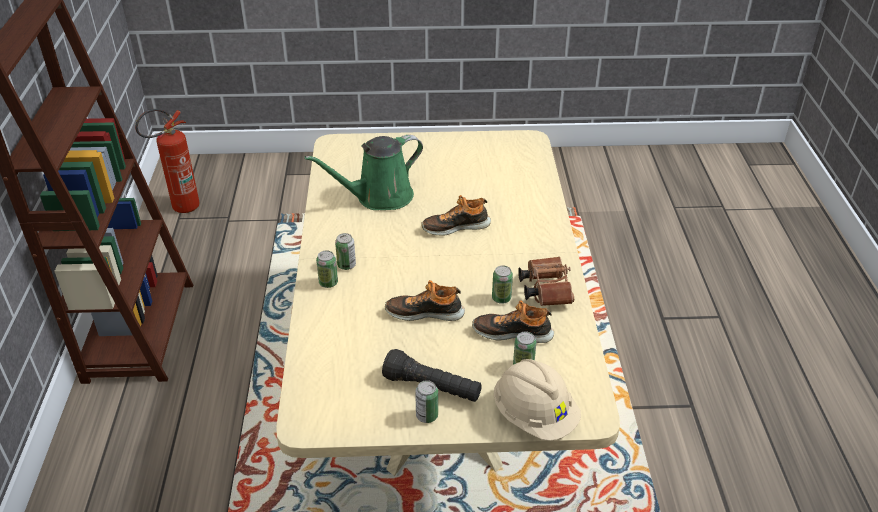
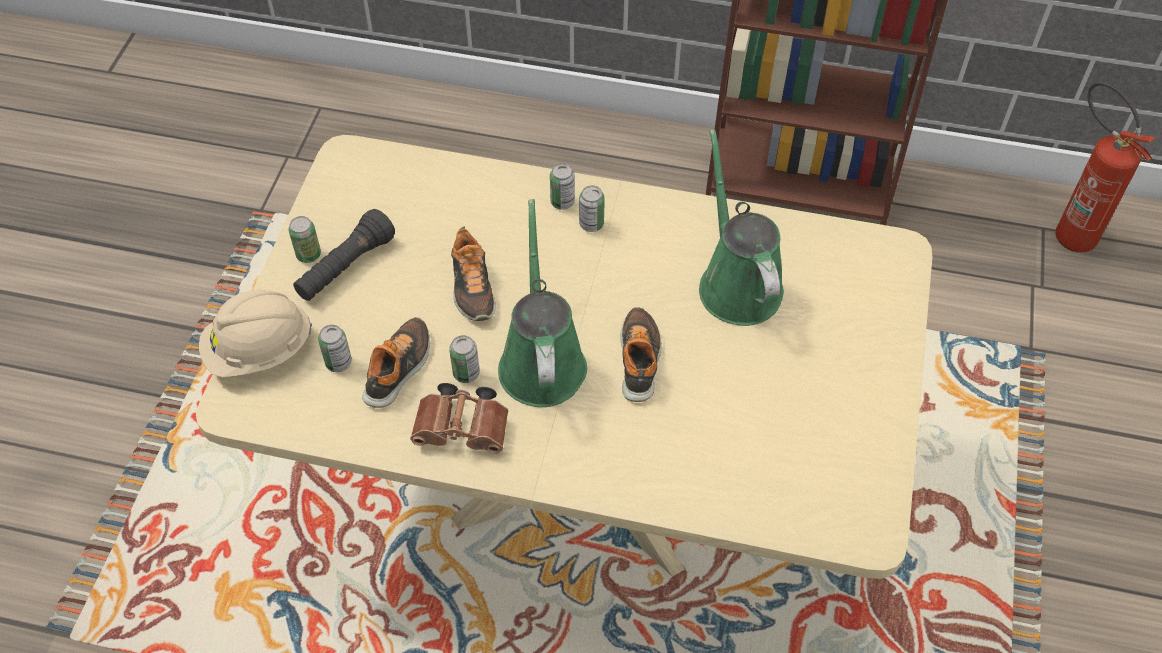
camera: 105 degrees right, 15 degrees up
(425, 312) = (472, 286): shoe -> shoe turned 150 degrees clockwise
(475, 266) = (541, 360): none -> green watering can

